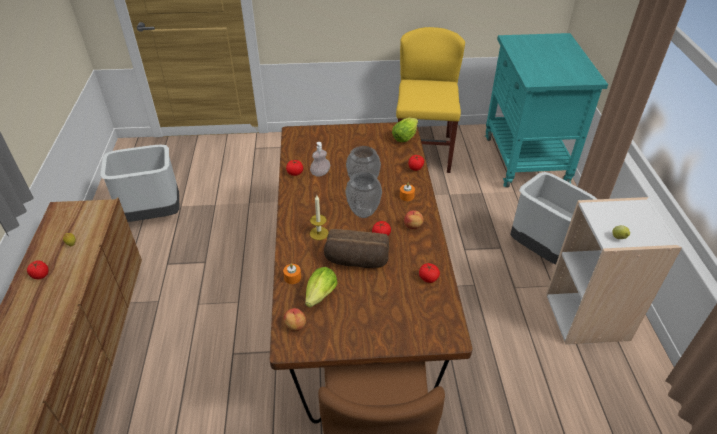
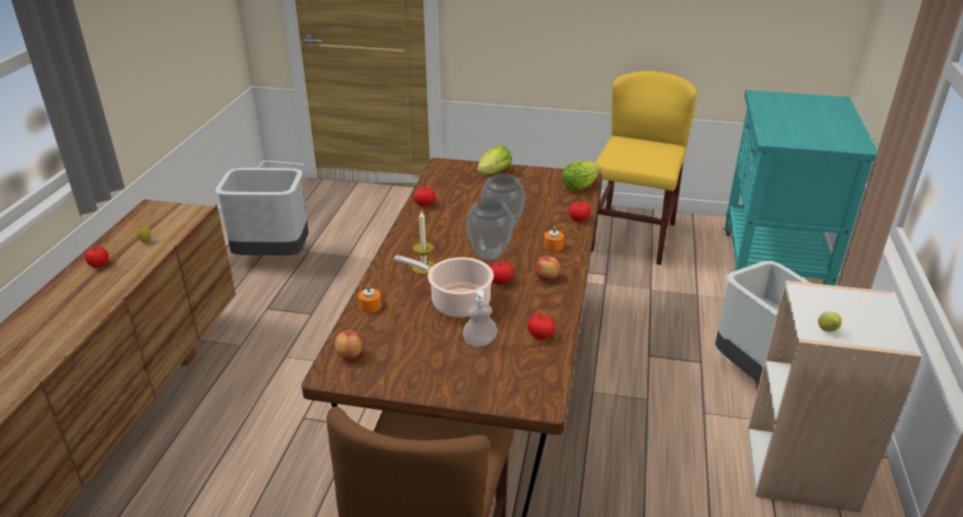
camera: 15 degrees right, 10 degrees down
(319, 297) = (392, 331): lettuce -> lettuce (492, 174)
(320, 173) = (455, 208): soap dispenser -> soap dispenser (480, 342)
(356, 261) = (456, 302): bread -> cooking pot

